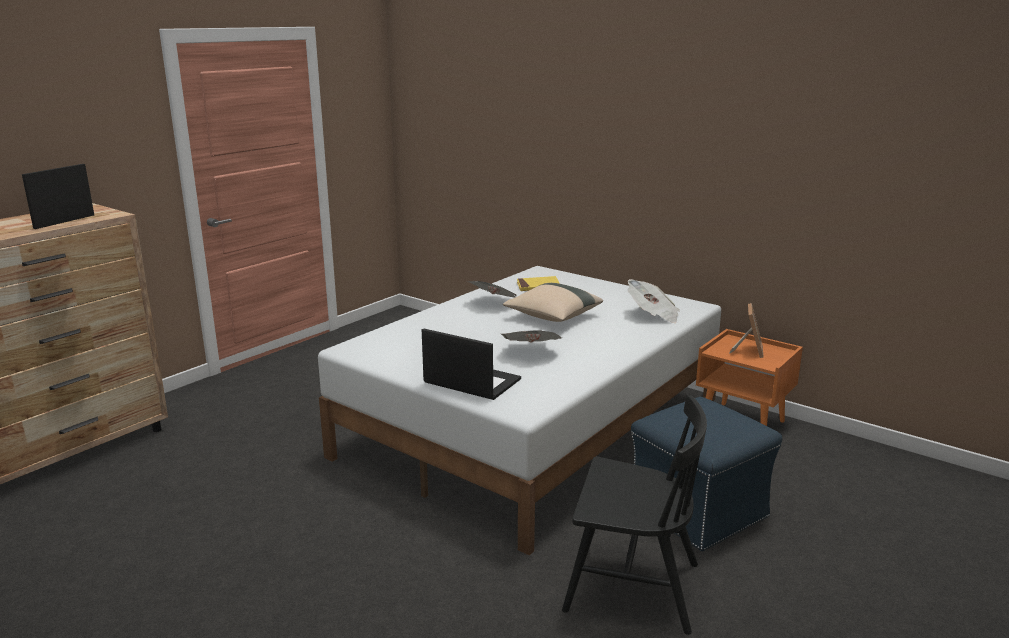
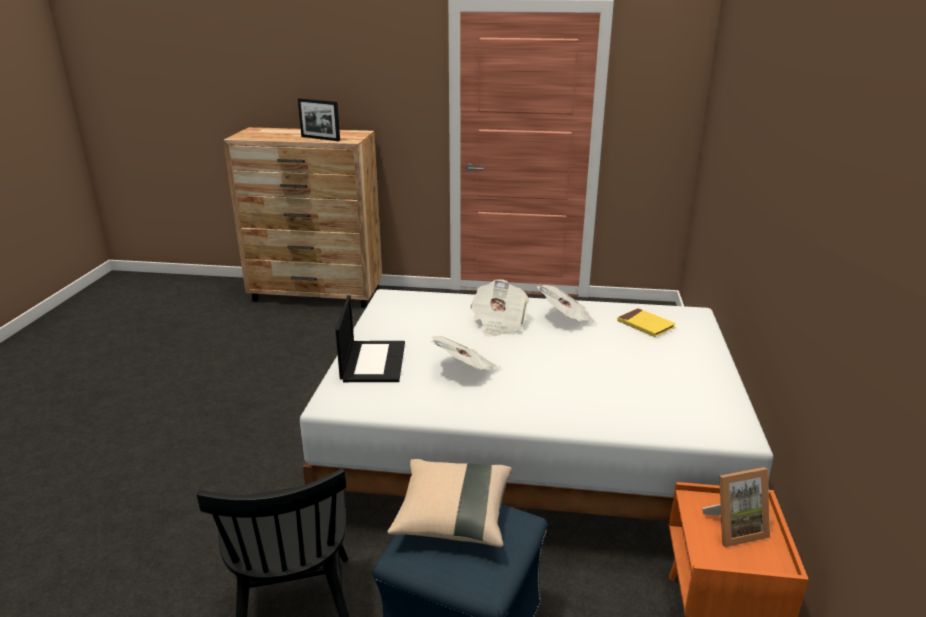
camera: 60 degrees right, 5 degrees up
(64, 221) = (320, 138): picture frame -> picture frame turned 150 degrees counterclockwise
(552, 317) = (570, 355): beige pillow -> beige pillow (453, 517)
(653, 315) = (658, 411): newspaper -> newspaper (498, 323)

